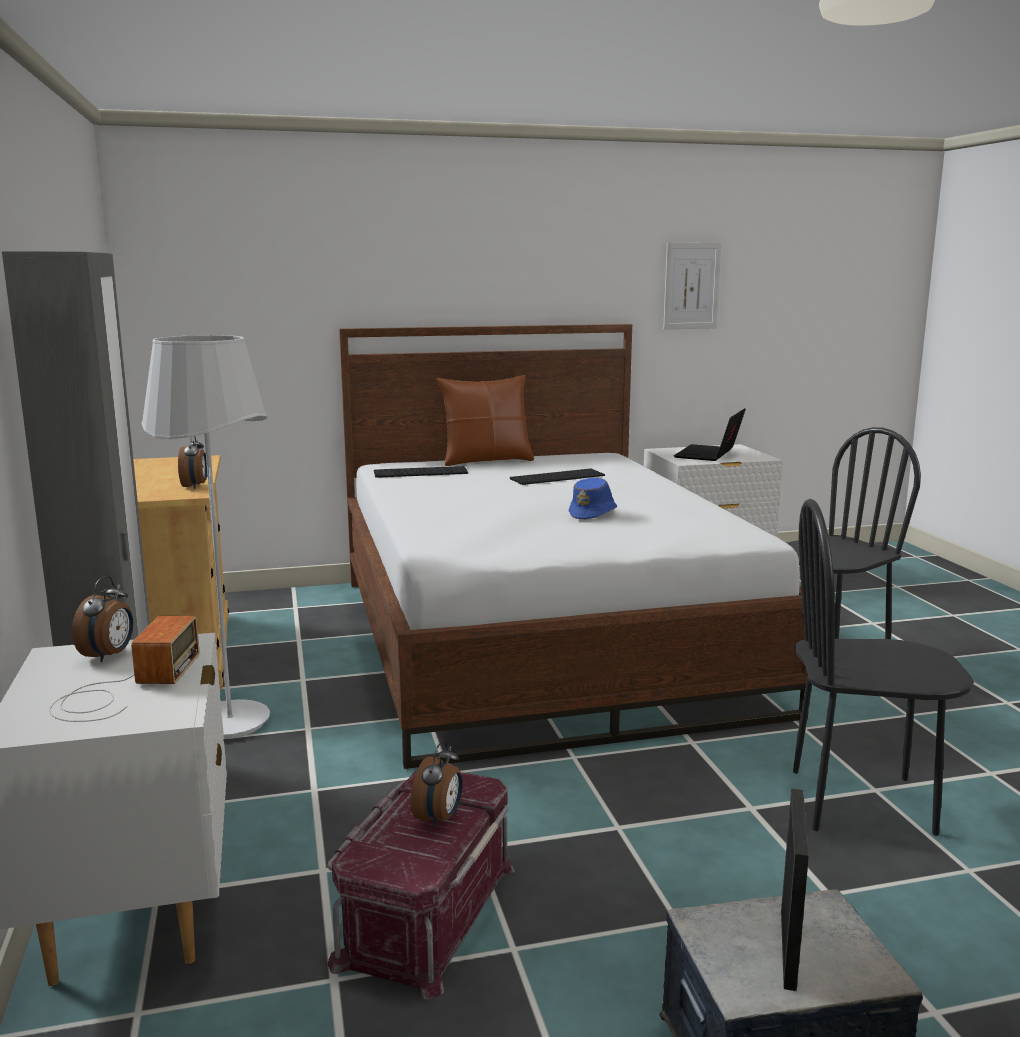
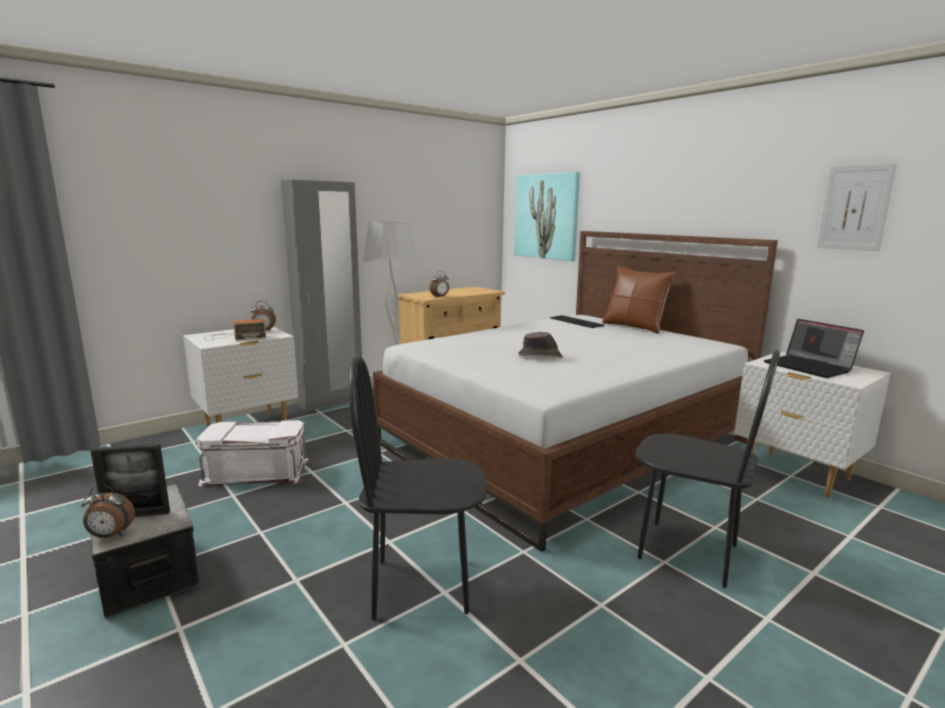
camera: 65 degrees right, 0 degrees up
(242, 307) = (546, 216): none -> picture
(425, 912) = (257, 472): red storage box -> white storage box
(439, 818) = (260, 432): alarm clock -> alarm clock (110, 536)
(557, 477) = (622, 341): keyboard -> none
(593, 514) = (540, 356): blue hat -> brown hat
(709, 455) = (809, 367): laptop -> laptop turned 120 degrees counterclockwise
(861, 802) = (421, 586): black chair -> black chair turned 75 degrees counterclockwise

